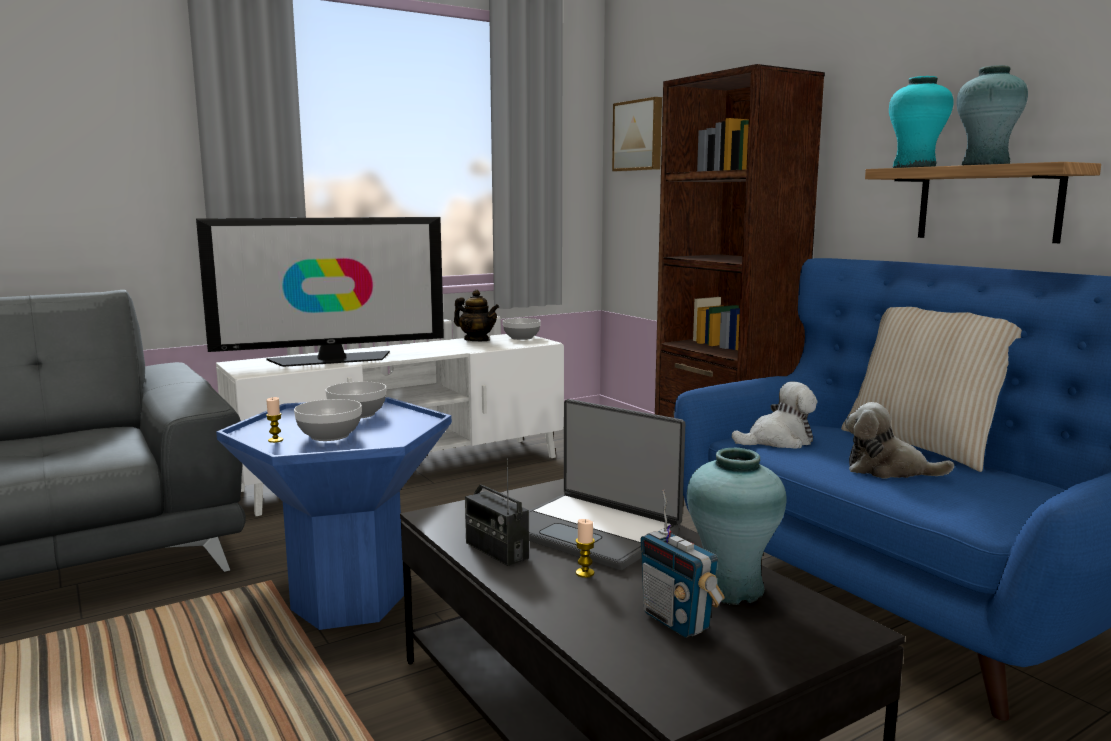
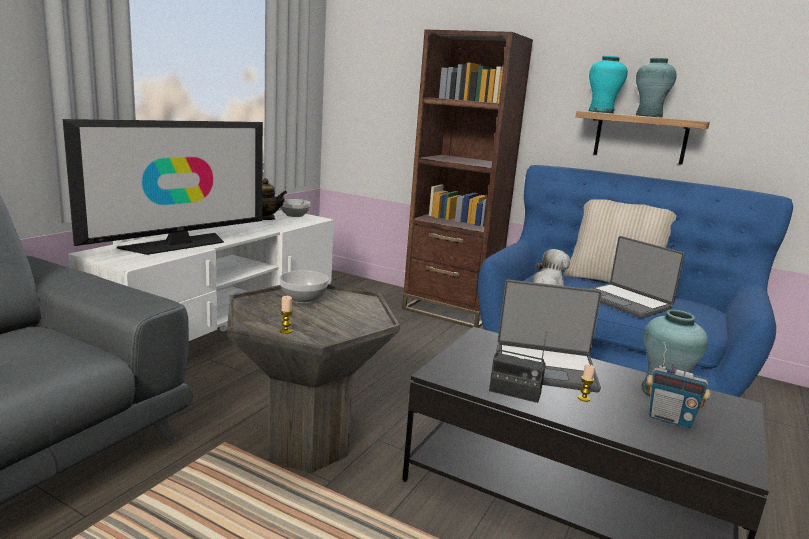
camera: 30 degrees left, 5 degrees up
(330, 436) = (321, 321): bowl -> none
(347, 602) = (306, 446): blue side table -> grey side table
(639, 135) = (363, 59): picture -> none
(888, 470) = (626, 302): plush toy -> laptop

